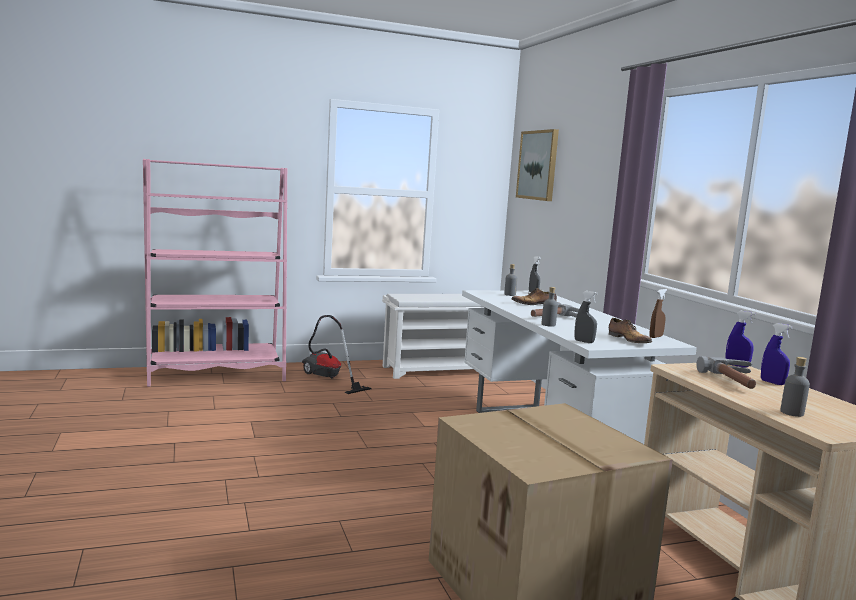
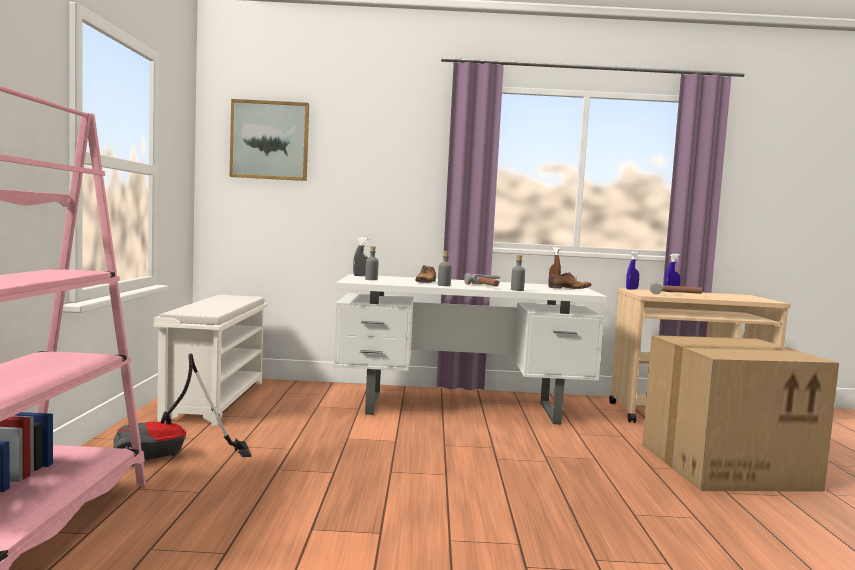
camera: 70 degrees left, 5 degrees down
(584, 341) = (579, 293): grey spray bottle -> none
(792, 413) = (738, 298): grey bottle -> grey bottle (444, 285)

